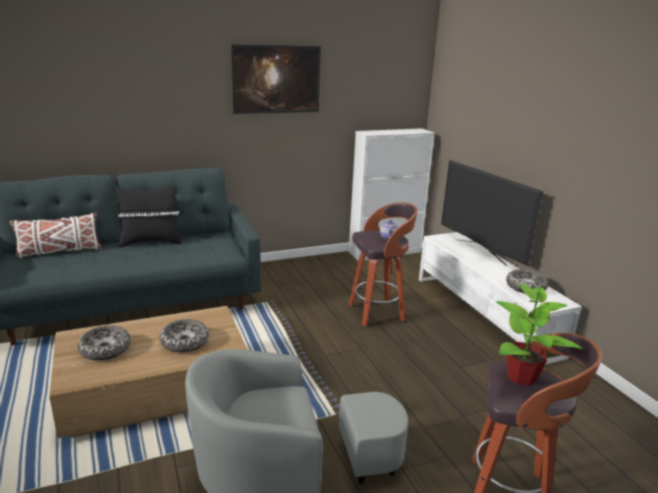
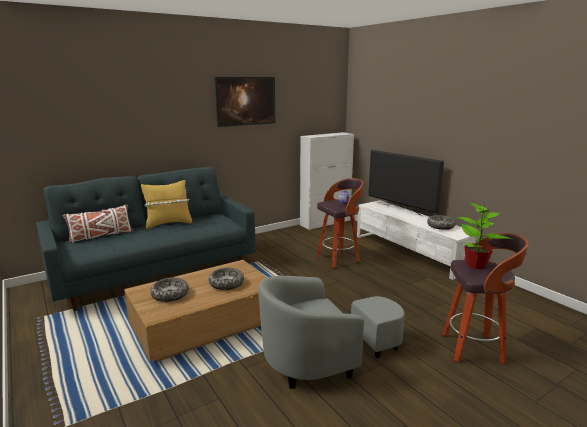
camera: 10 degrees left, 5 degrees down
(151, 242) = (168, 224): black pillow -> yellow pillow

